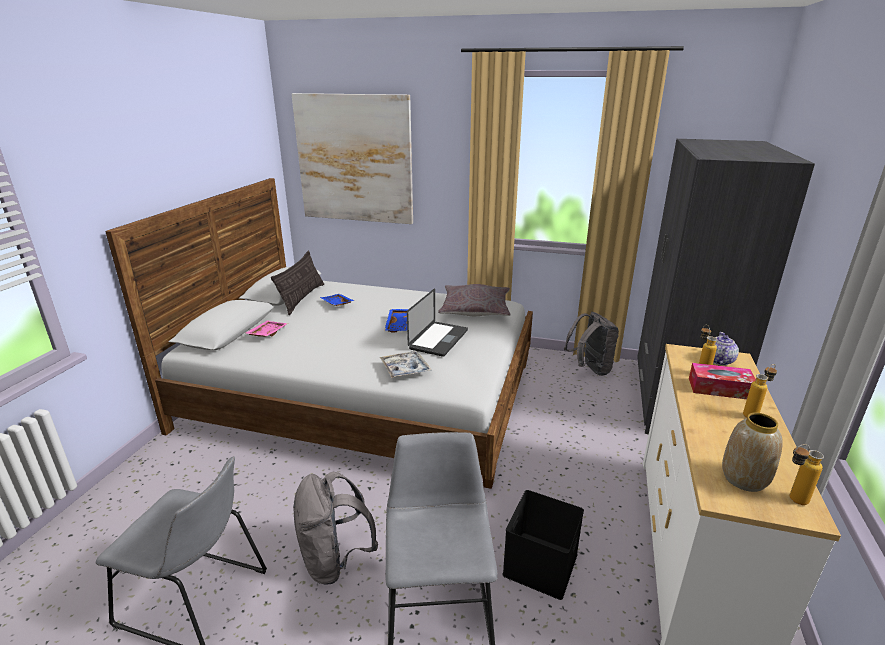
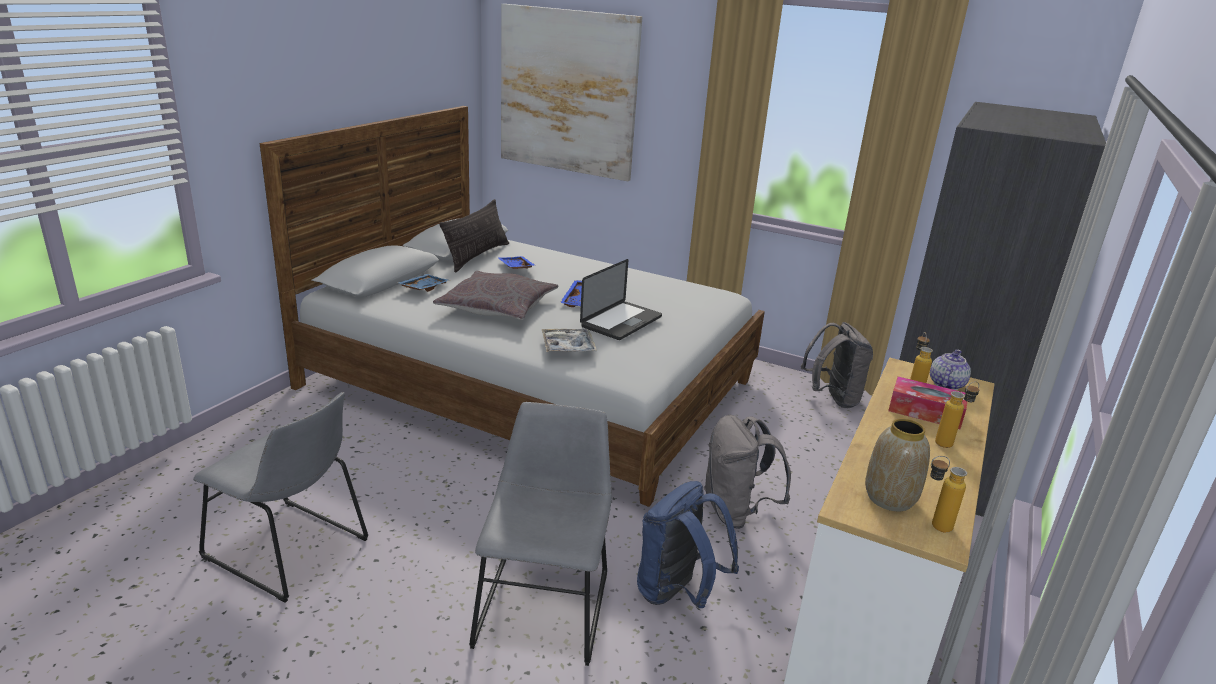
camera: 10 degrees right, 0 degrees up
(267, 333) = (423, 288): pink tray -> blue tray
(335, 561) = (444, 543): grey backpack -> grey backpack (736, 512)
(475, 309) = (684, 296): grey pillow -> grey pillow (498, 307)
(541, 566) = (677, 593): black storage box -> blue backpack

